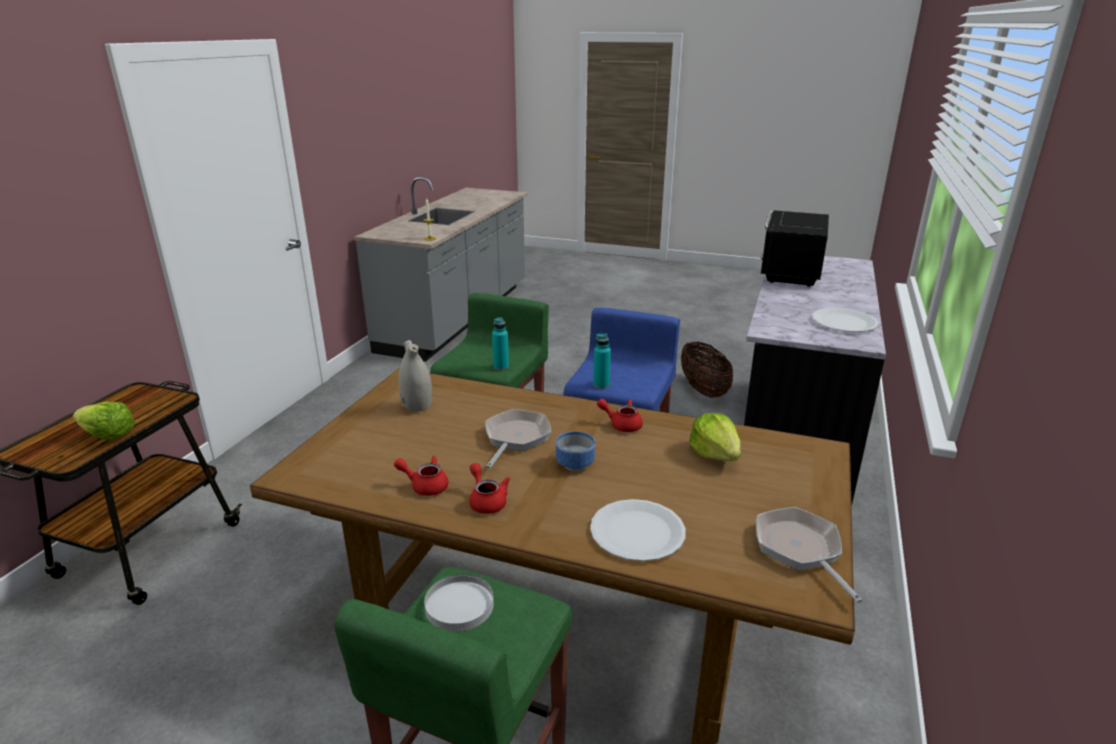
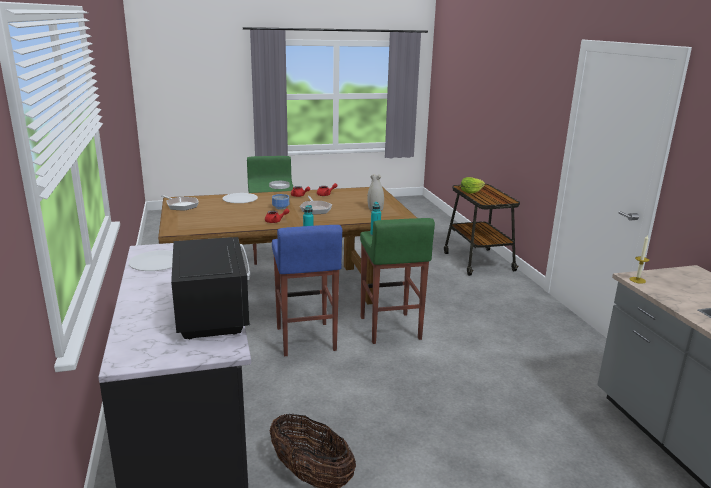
camera: 145 degrees right, 5 degrees down
(715, 453) = (224, 221): lettuce -> none

